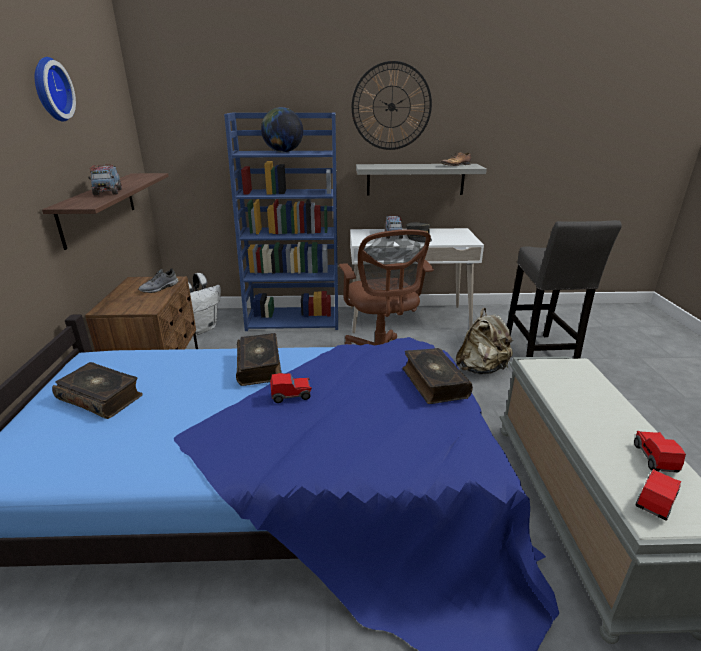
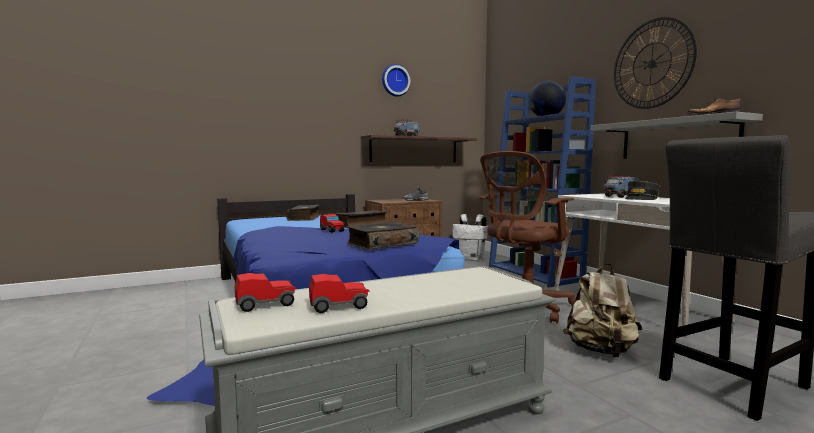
camera: 65 degrees right, 20 degrees down
(655, 501) = (266, 305): toy car -> toy car turned 45 degrees counterclockwise

